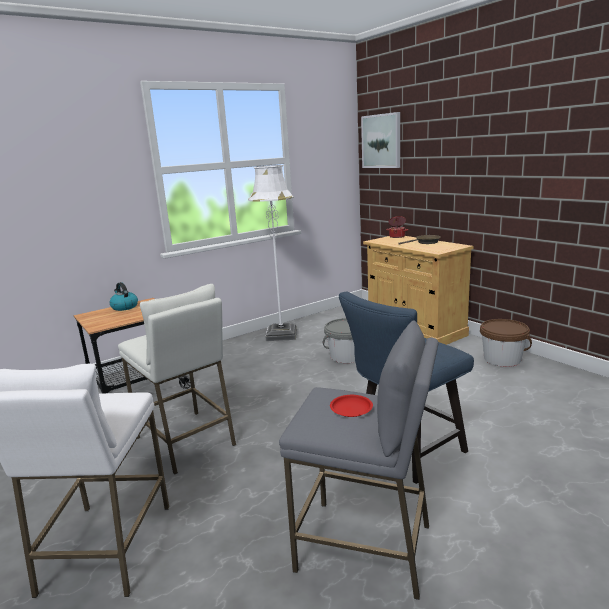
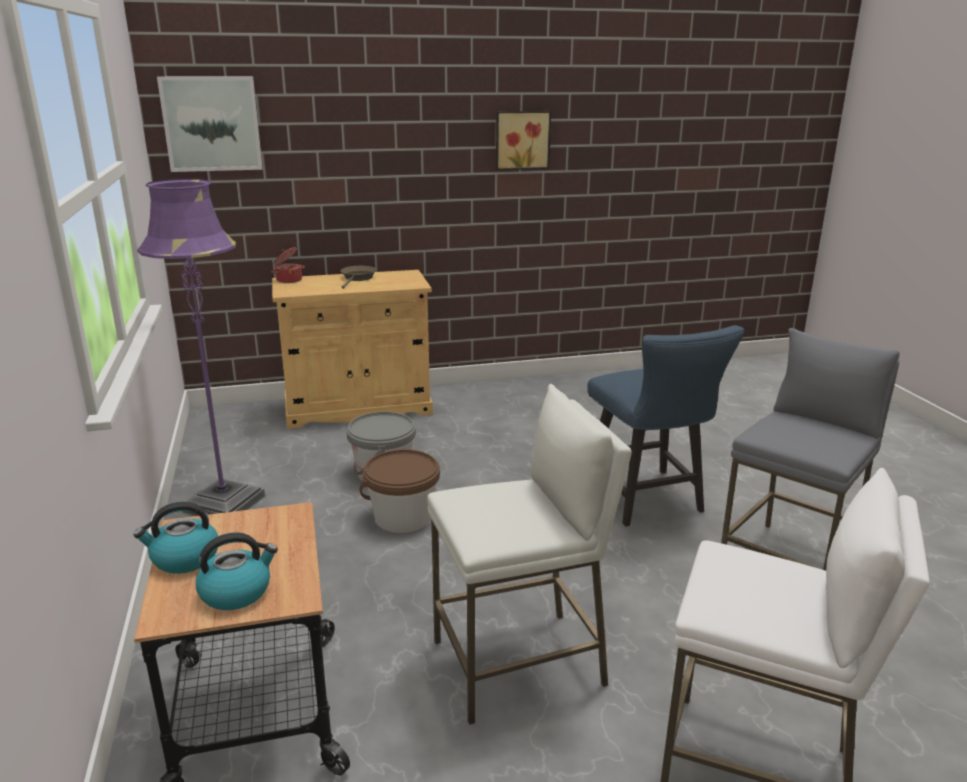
camera: 70 degrees left, 5 degrees up
(101, 319) = (237, 592): none -> kettle
(281, 334) = (224, 504): white floor lamp -> purple floor lamp
(351, 408) = (803, 429): red plate -> none
(502, 359) = (499, 395): brown bucket -> brown bucket (403, 517)
(565, 148) = (522, 140): none -> picture

